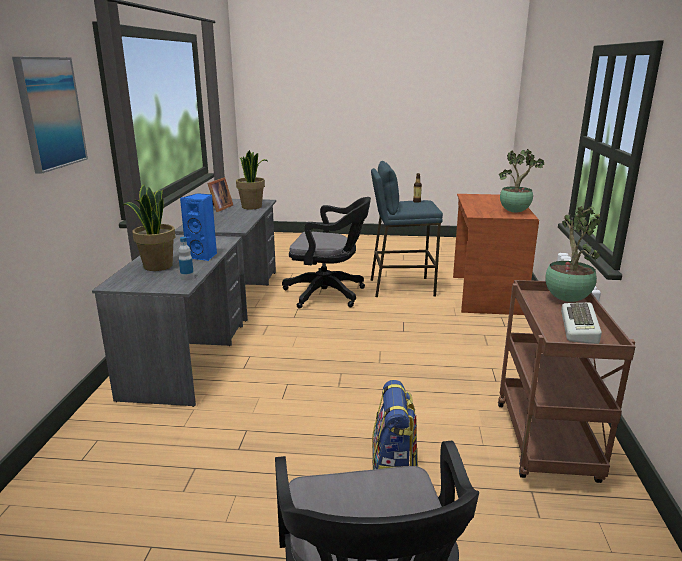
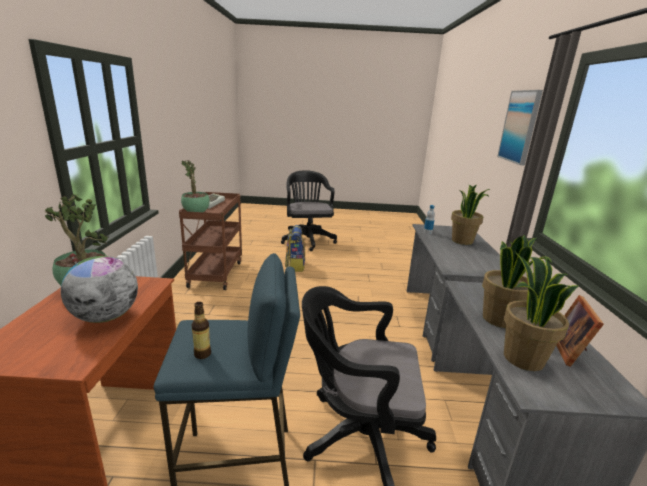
camera: 175 degrees right, 0 degrees up
(203, 256) = (443, 249): blue speaker -> none
(239, 216) = (500, 319): none -> potted plant
(479, 204) = (106, 317): none -> globe

